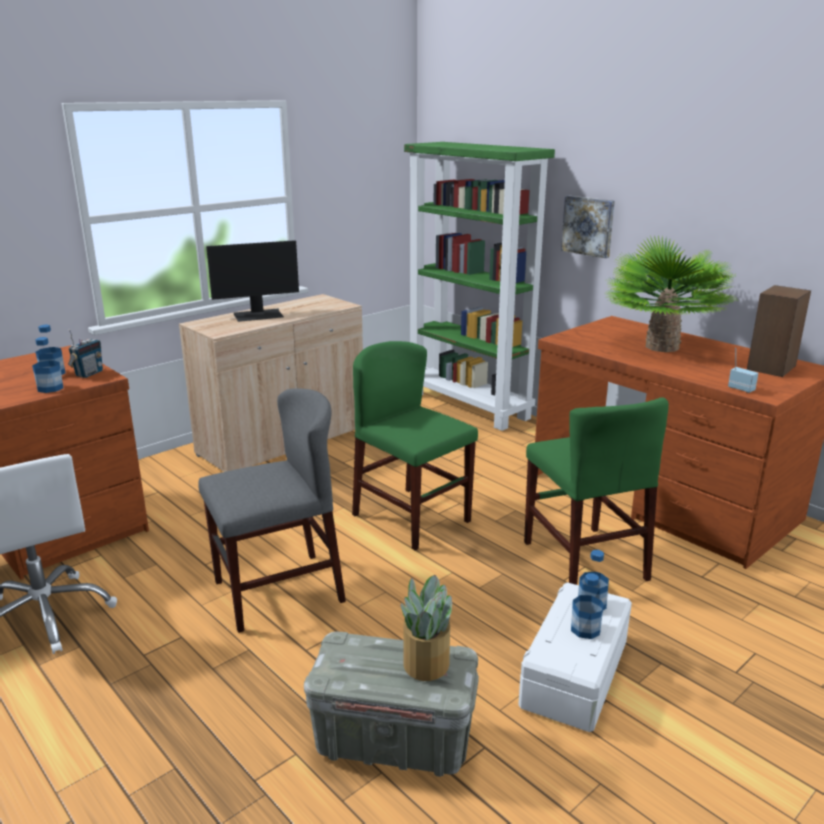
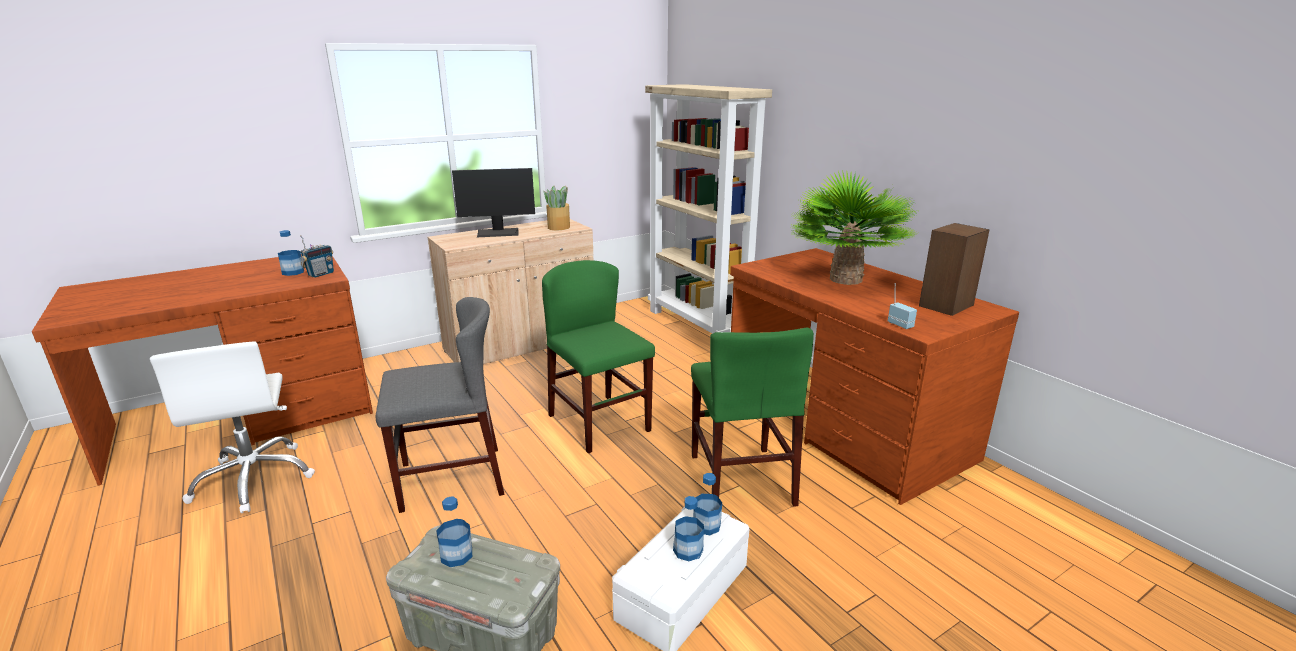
camera: 10 degrees right, 0 degrees up
(50, 388) = (280, 284): bottle -> bottle (456, 555)
(427, 662) = (506, 566): potted plant -> potted plant (559, 227)
(469, 406) = (698, 325): green bookcase -> beige bookcase
(588, 226) = (800, 162): picture -> none

